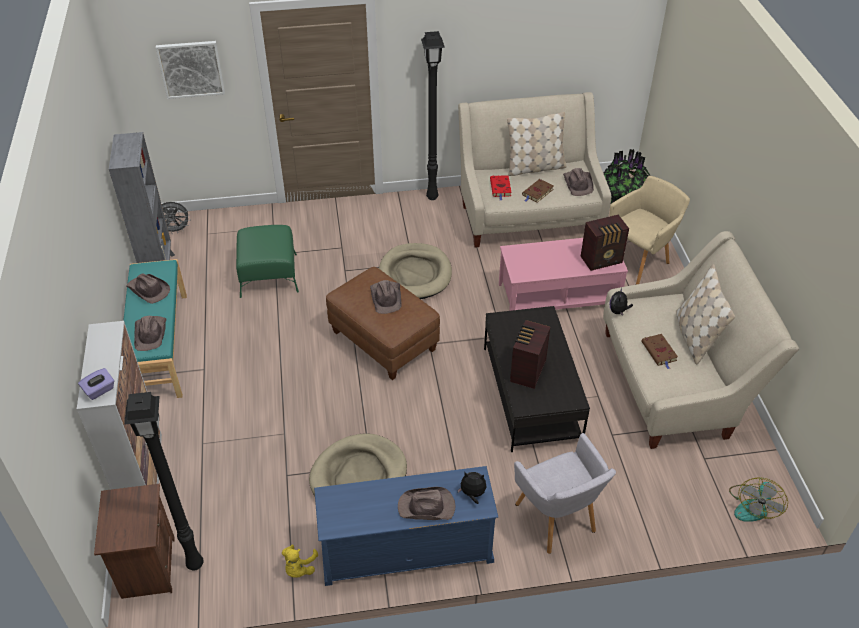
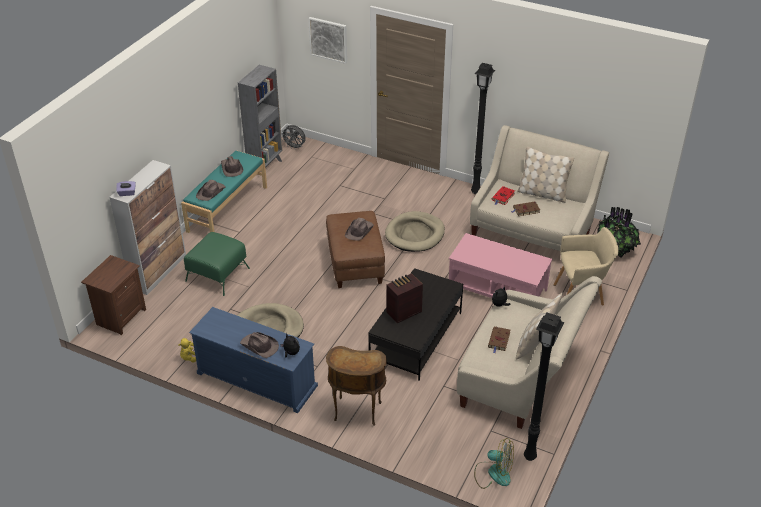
camera: 35 degrees right, 5 degrees down
(196, 565) = (144, 328): black floor lamp -> black floor lamp (530, 457)
(269, 275) = (325, 196): green ottoman -> green ottoman (218, 274)
(557, 521) = (357, 413): grey armchair -> brown side table
(578, 184) = (562, 216): brown hat -> none
(602, 260) = (526, 271): radio -> none
(753, 505) = (493, 473): fan -> fan turned 135 degrees counterclockwise

